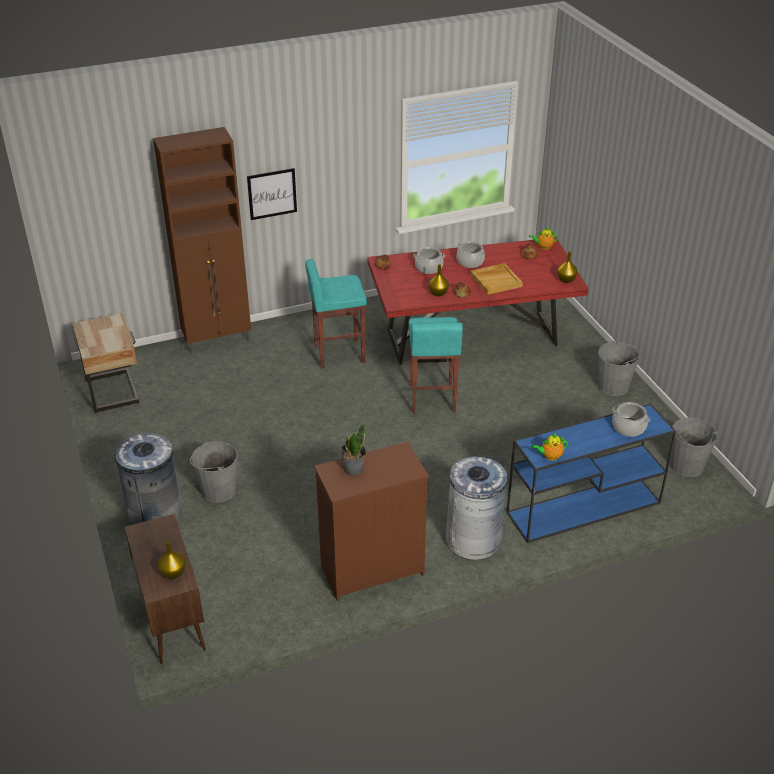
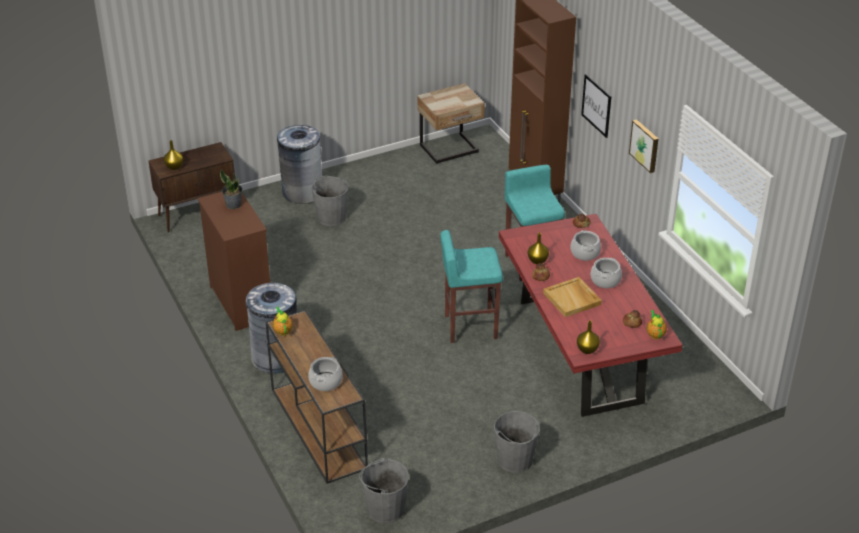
camera: 85 degrees right, 0 degrees up
(355, 175) = (645, 145): none -> picture
(582, 508) = (317, 427): blue console table -> brown console table

